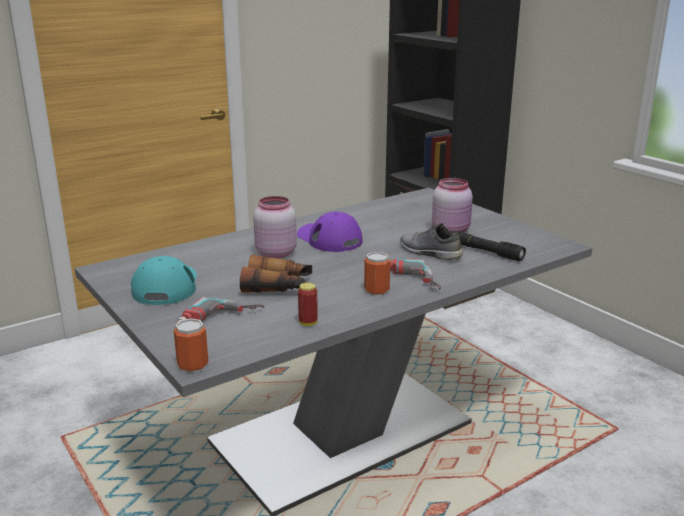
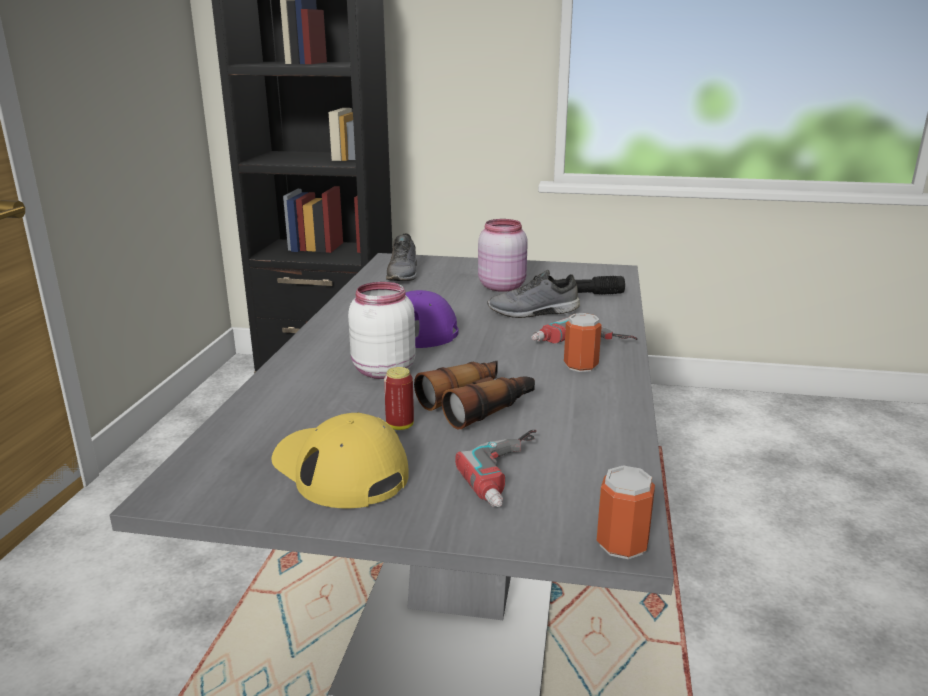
camera: 45 degrees left, 0 degrees up
(166, 286) = (339, 469): turquoise cap -> yellow cap
(275, 253) = (381, 371): pink jar -> white jar
(308, 323) = (606, 428): can -> can (400, 426)
(410, 205) = (404, 274): none -> grey shoe

